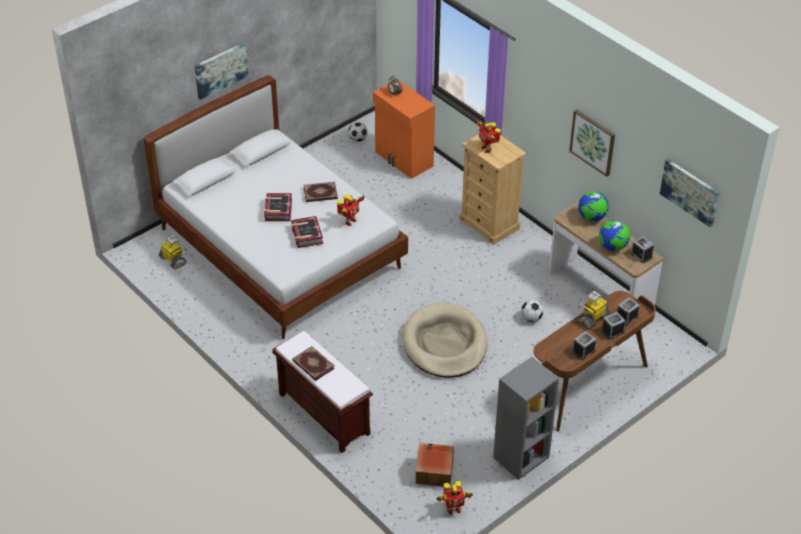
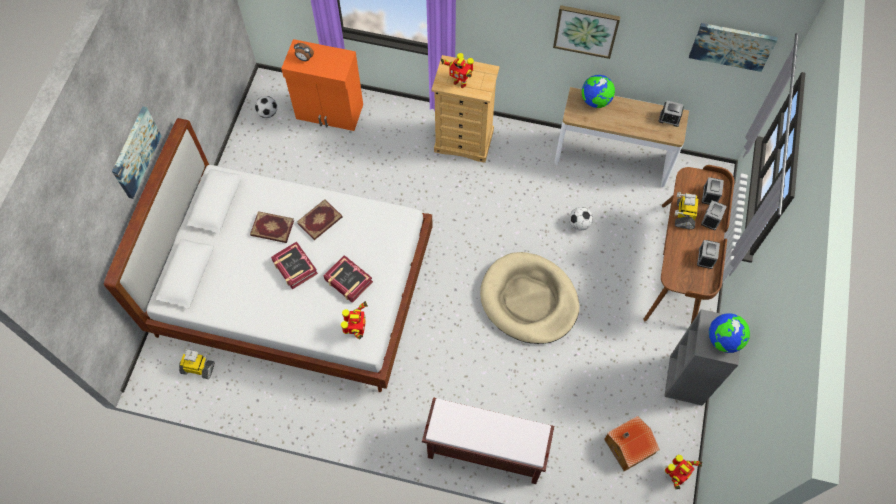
camera: 35 degrees left, 20 degrees up
(313, 365) = (478, 435): book -> book (272, 229)
(349, 222) = (376, 238): toy robot -> toy robot (357, 330)
(612, 247) = (639, 123): globe -> globe (723, 340)

